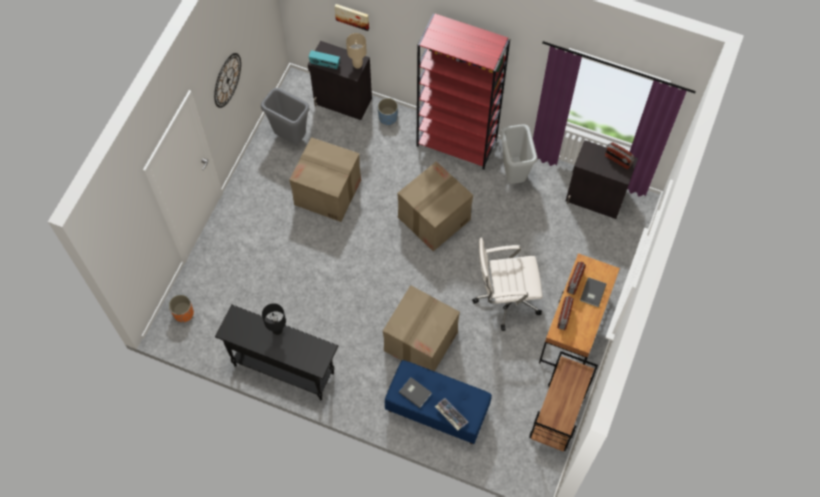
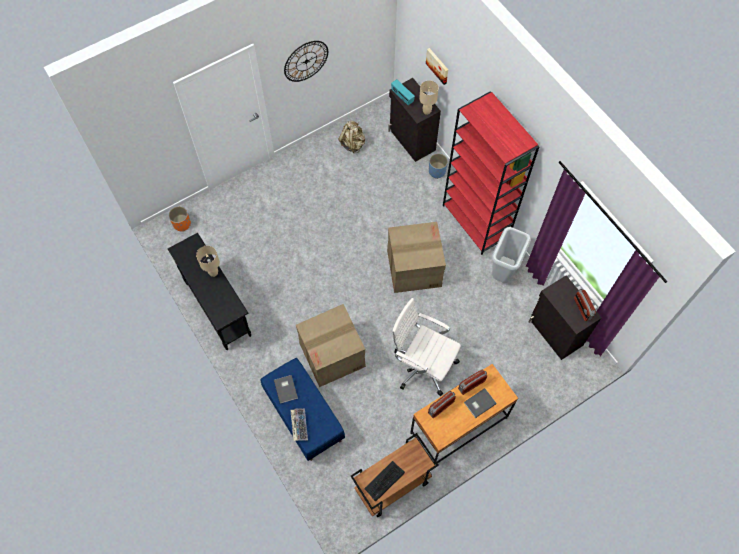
camera: 35 degrees right, 0 degrees up
(277, 331) = (213, 273): black table lamp -> beige table lamp
(290, 137) = (353, 144): grey trash can -> beige backpack
(328, 192) = (350, 200): cardboard box -> none
(563, 408) = (384, 481): none -> keyboard

